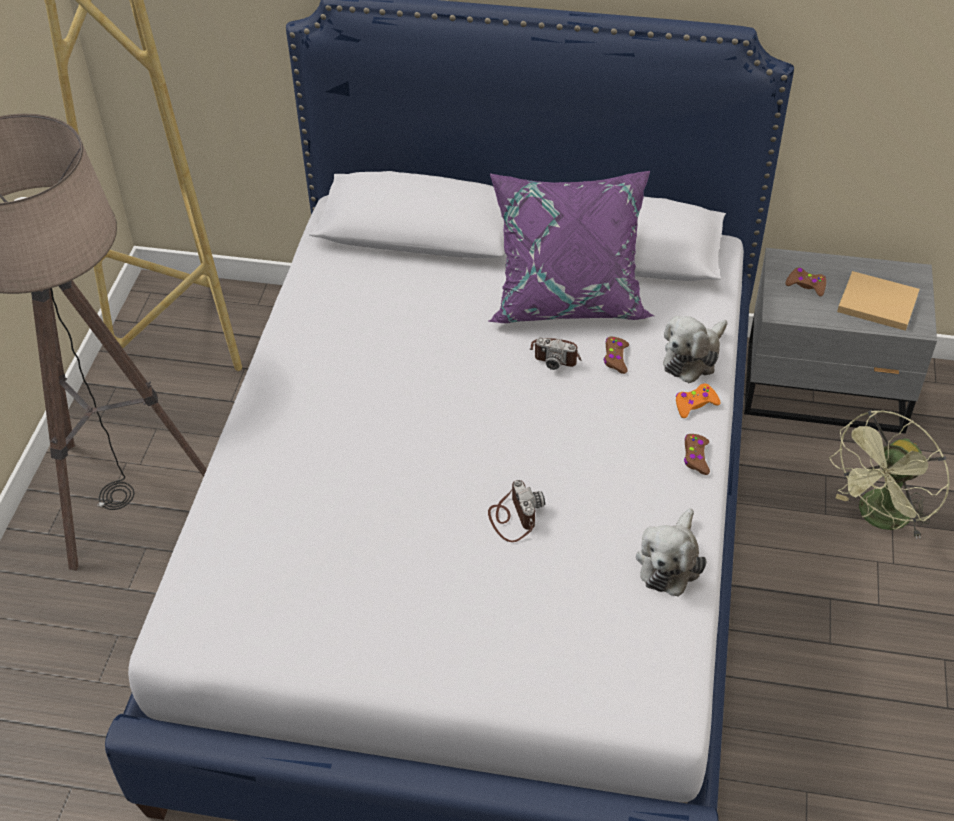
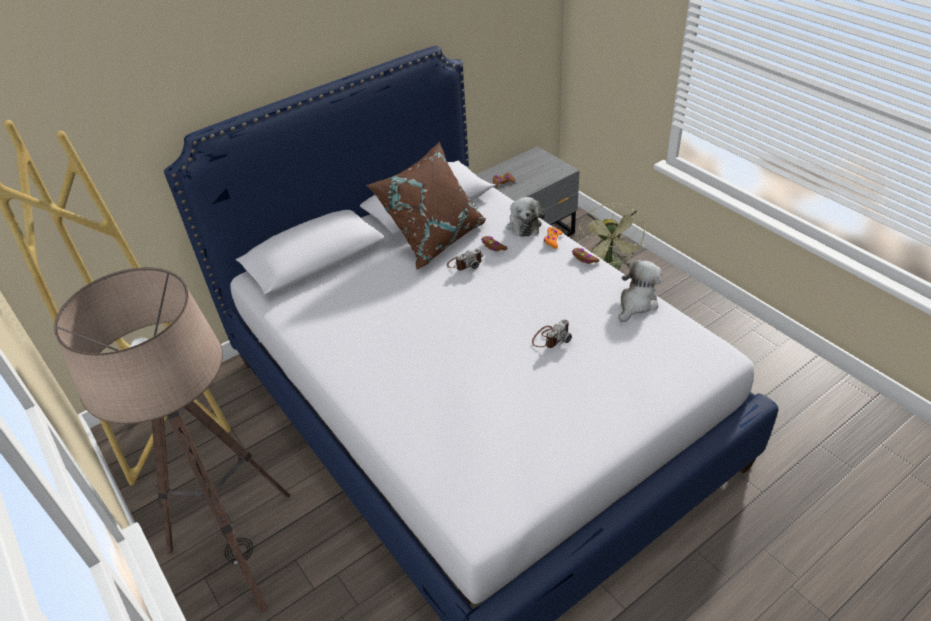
camera: 45 degrees left, 5 degrees down
(513, 517) = (551, 338): camera -> camera turned 105 degrees clockwise
(568, 297) = (434, 238): purple pillow -> brown pillow
(670, 562) = (637, 303): plush toy -> plush toy turned 120 degrees counterclockwise
(875, 302) = (538, 171): beige book -> none

